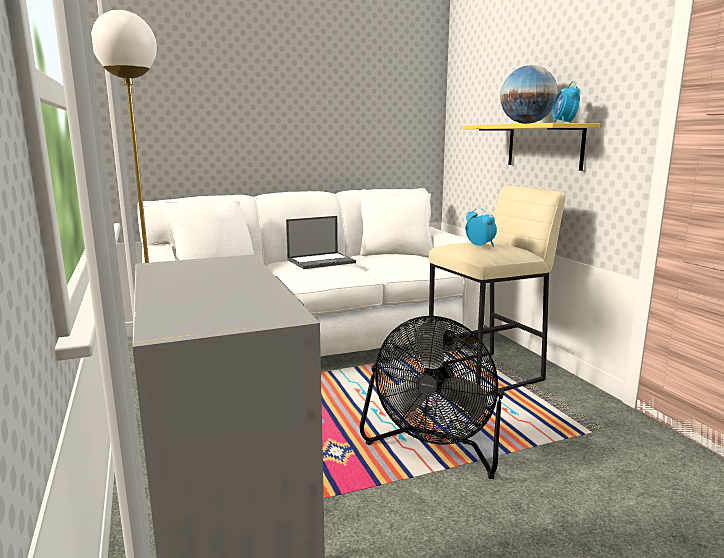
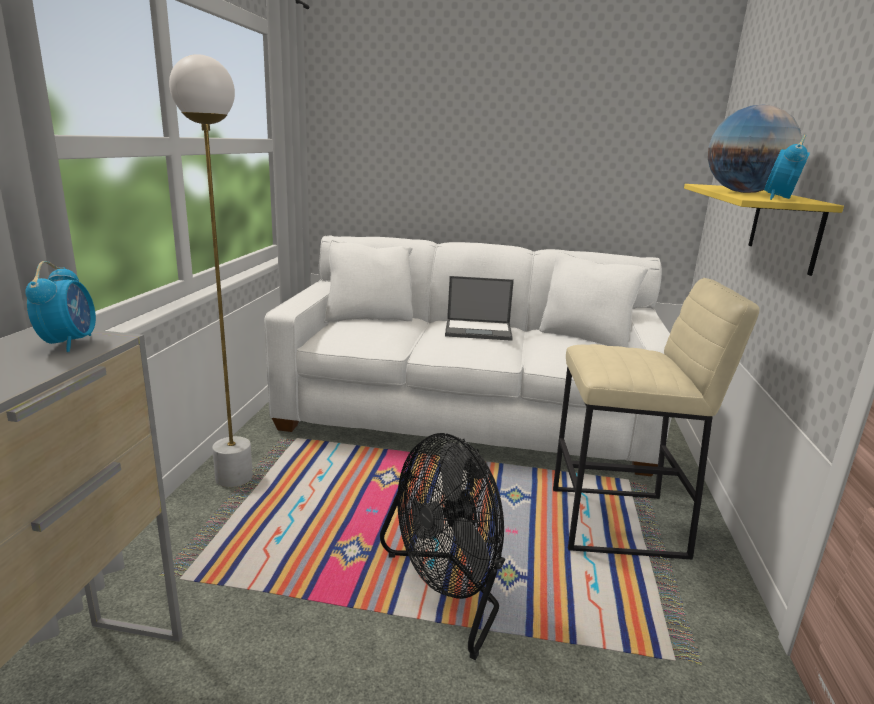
camera: 30 degrees right, 5 degrees up
(480, 245) = (617, 356): alarm clock -> alarm clock (69, 343)

